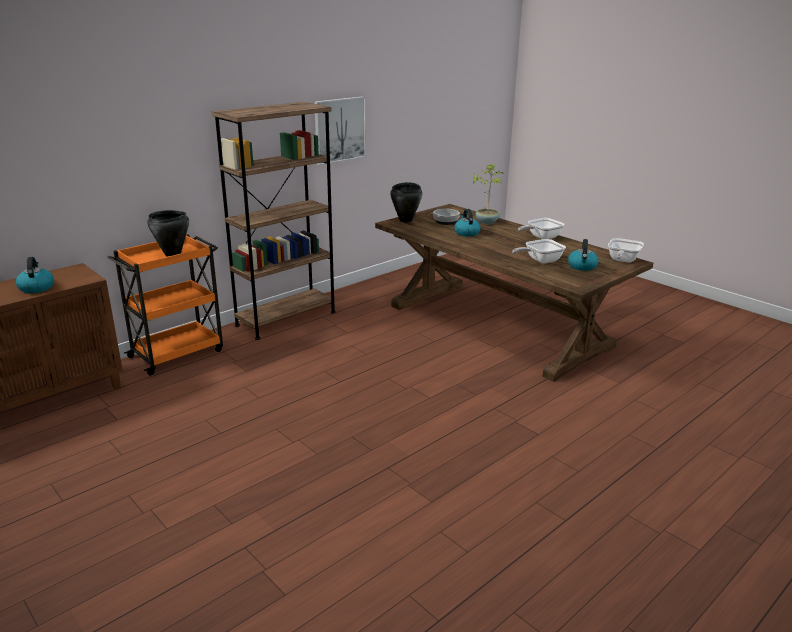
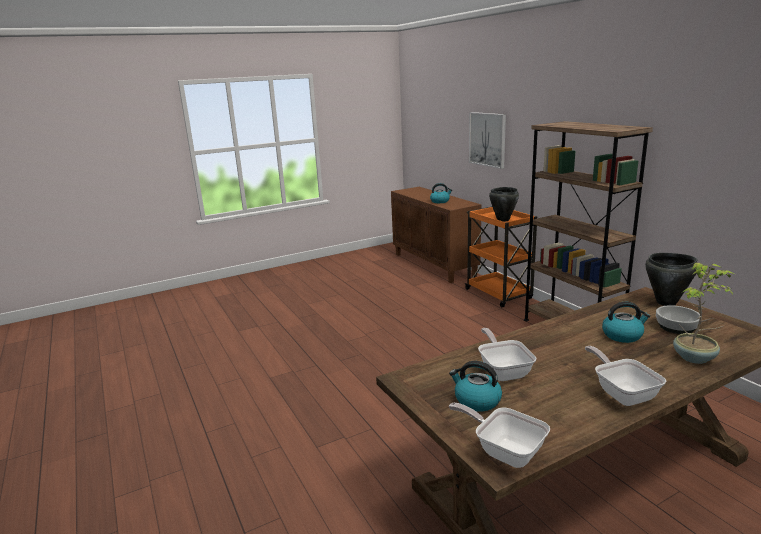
camera: 105 degrees right, 5 degrees down
(340, 130) = (707, 173): picture -> picture (487, 139)

